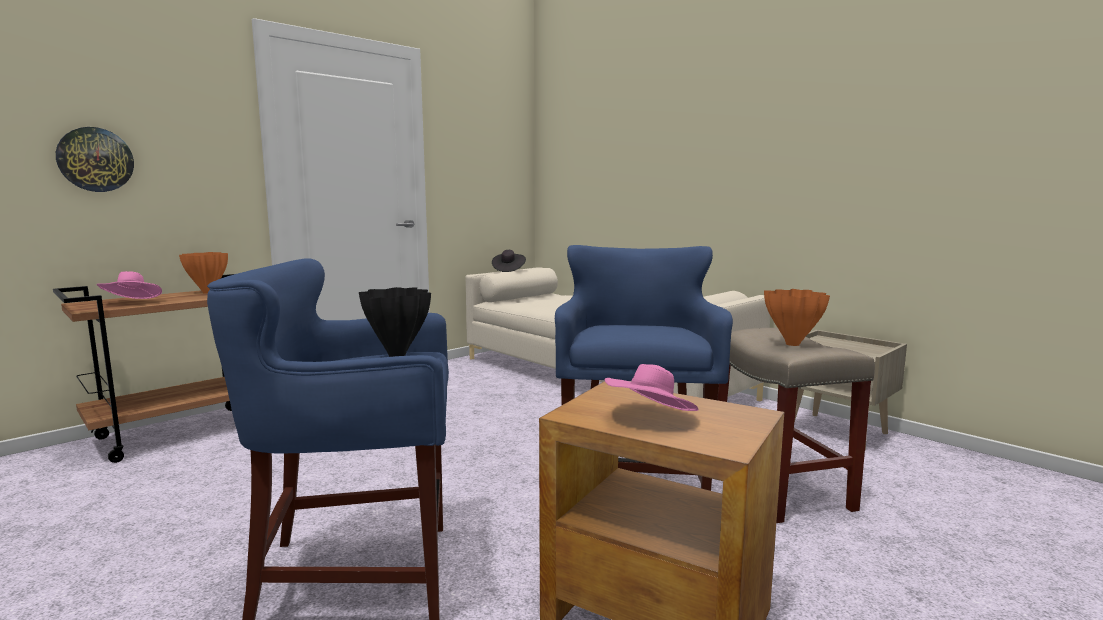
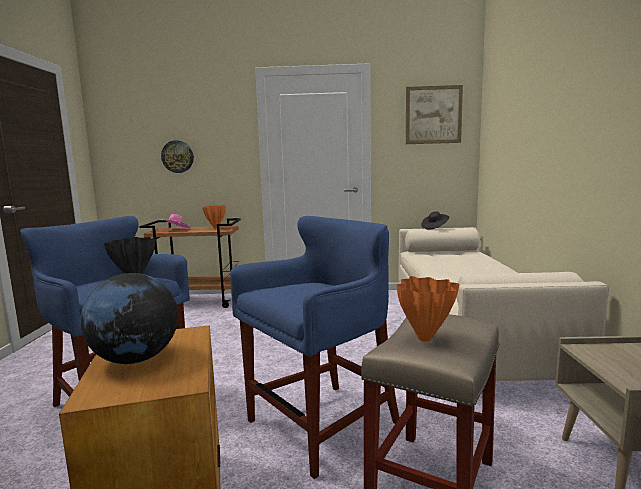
camera: 45 degrees right, 0 degrees up
(491, 129) = (433, 115): none -> picture
(650, 418) = (136, 359): pink hat -> globe

